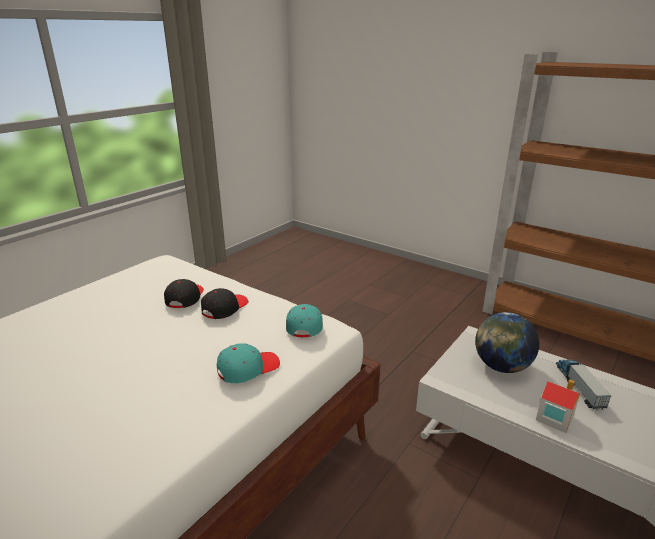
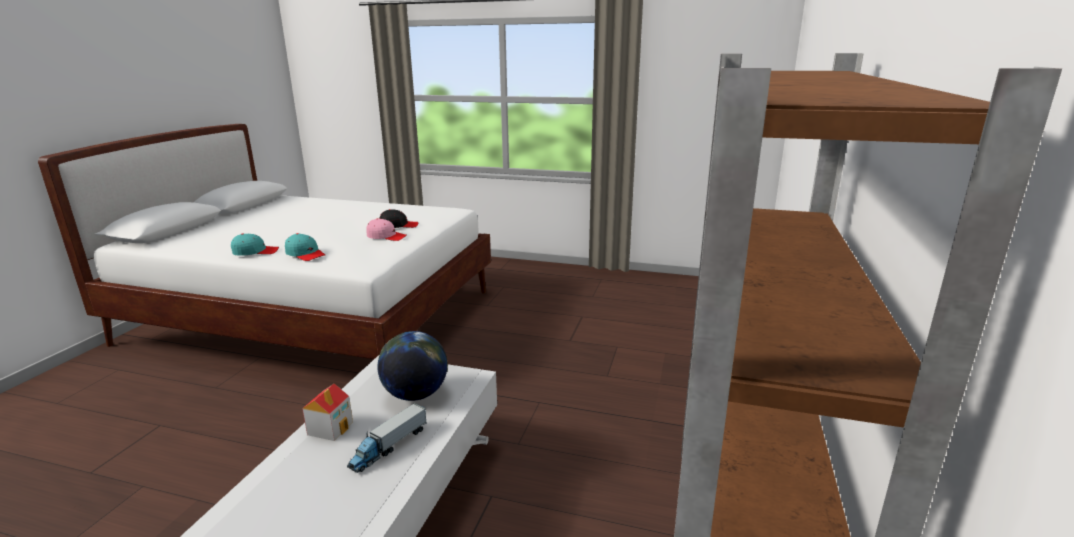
camera: 70 degrees right, 5 degrees down
(224, 308) = (386, 236): black cap -> pink cap
(305, 324) = (365, 259): turquoise cap -> turquoise cap (255, 252)
(578, 387) = (389, 447): toy truck -> toy truck turned 150 degrees clockwise

